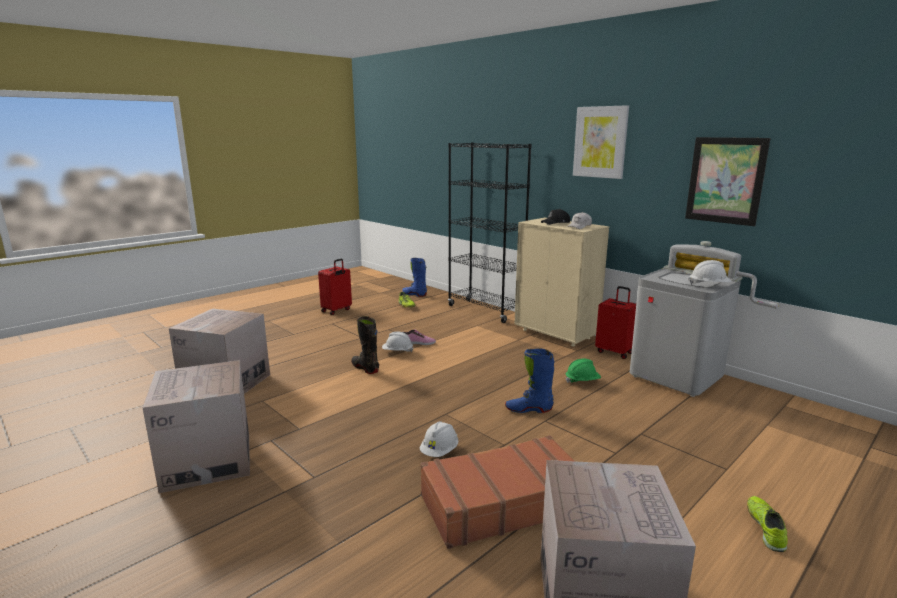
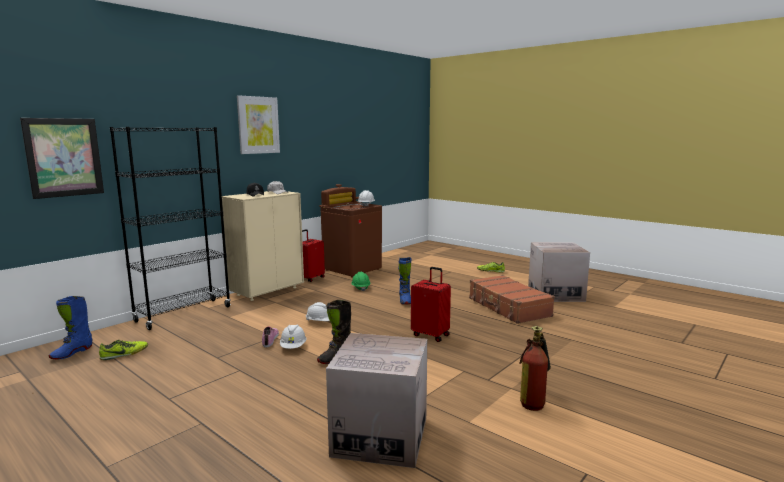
camera: 95 degrees left, 5 degrees down
(207, 461) = (535, 401): cardboard box -> fire extinguisher
(336, 310) = (102, 404): red suitcase -> red suitcase (431, 335)
(439, 451) = (469, 322): white hard hat -> white hard hat (320, 322)
(678, 377) = (353, 269): grey washing machine -> brown washing machine
(725, 180) = (334, 147): picture -> picture (64, 157)

